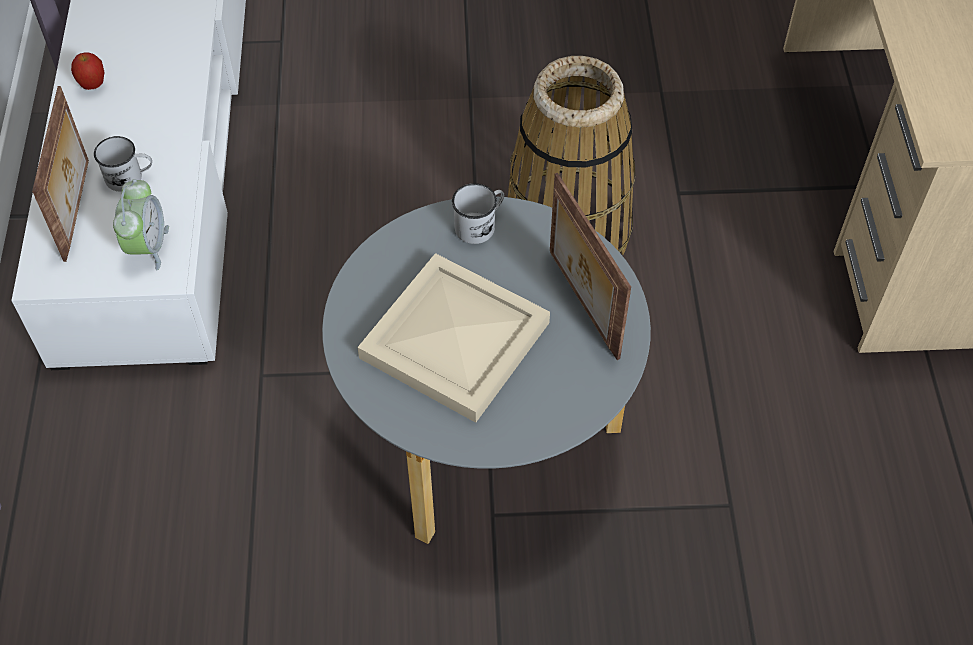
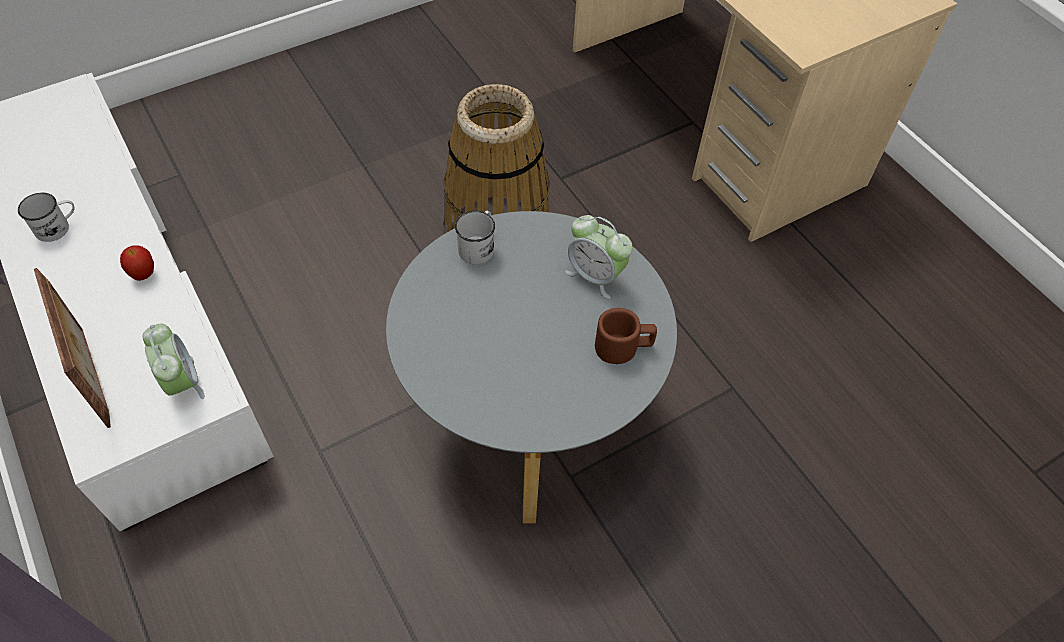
camera: 30 degrees left, 0 degrees up
(93, 85) = (46, 263): apple -> apple (144, 274)
(130, 177) = (130, 329): white mug -> white mug (58, 227)
(451, 341) = (514, 347): beige tray -> none
(562, 388) = (623, 347): none -> brown mug
(581, 304) = (595, 276): picture frame -> alarm clock

